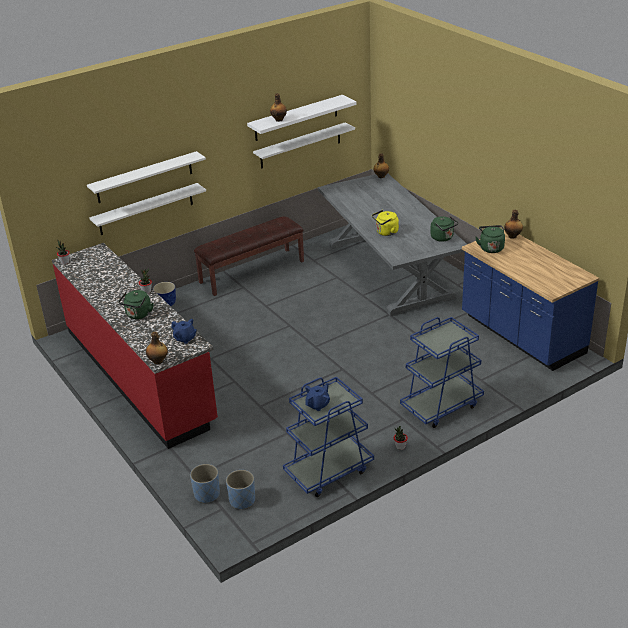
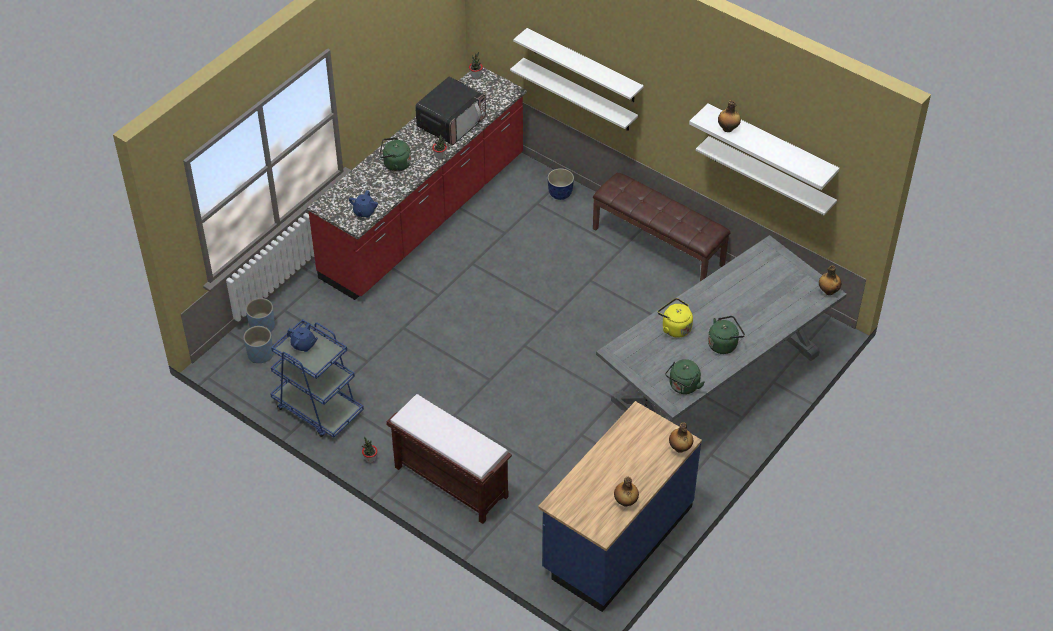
camera: 70 degrees right, 15 degrees up
(111, 281) = (451, 123): none -> microwave
(158, 361) = (321, 205): bottle -> bottle (625, 502)
(441, 406) = (450, 482): blue cart -> brown bench
(491, 248) = (641, 430): green kettle -> green kettle (724, 344)

